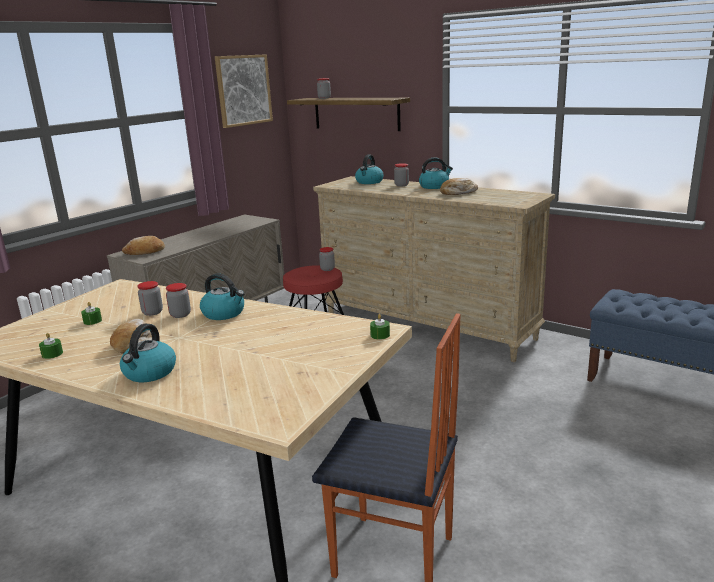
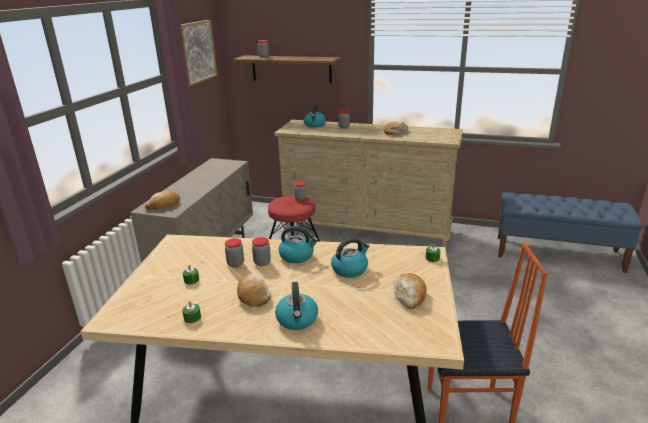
camera: 20 degrees left, 5 degrees up
(303, 369) = (409, 295): none -> bread
(434, 186) = (370, 127): kettle -> kettle (350, 269)

